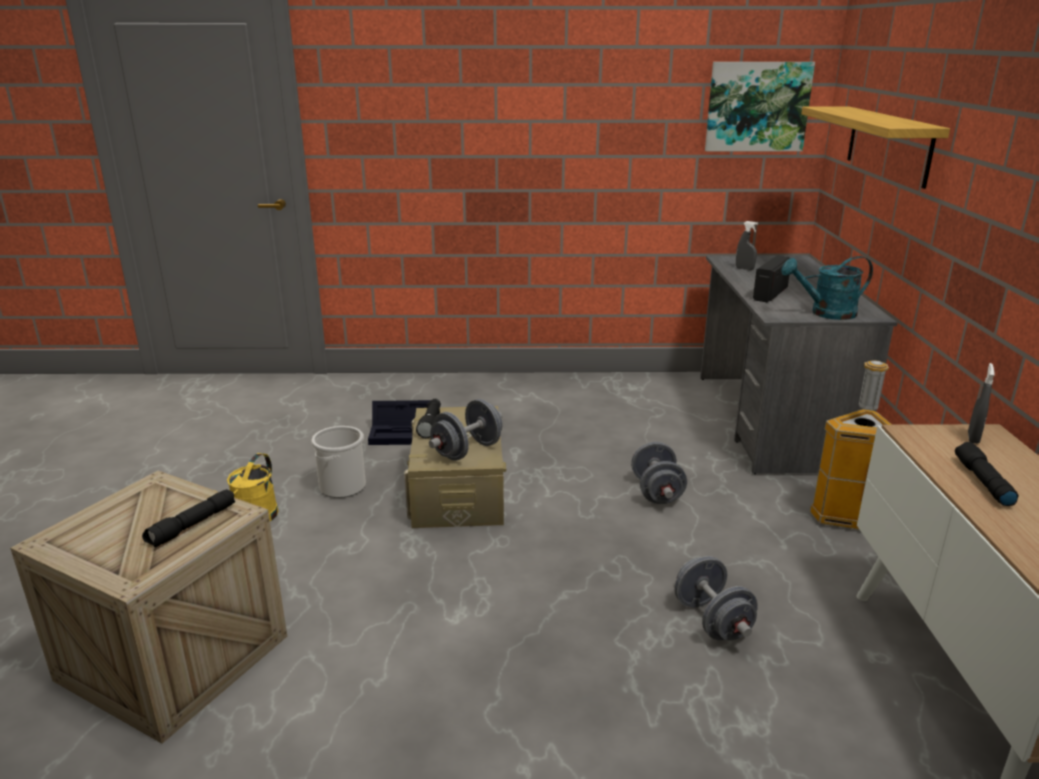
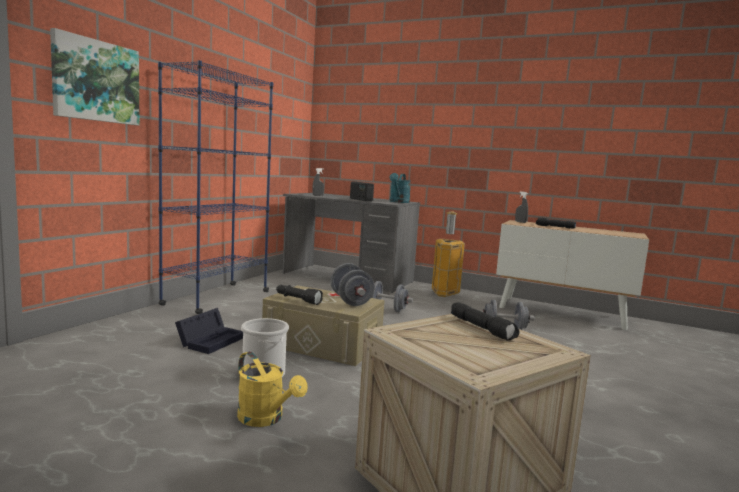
camera: 65 degrees left, 15 degrees down
(533, 387) = (216, 298): none -> blue bookcase
(757, 106) = (290, 109): picture -> picture (96, 81)
(888, 144) = (380, 126): shelf -> none

